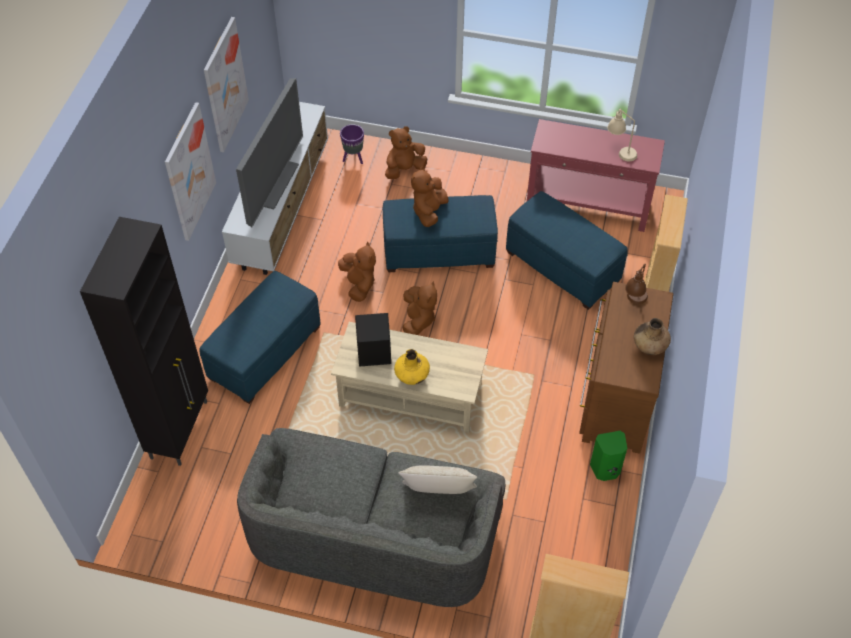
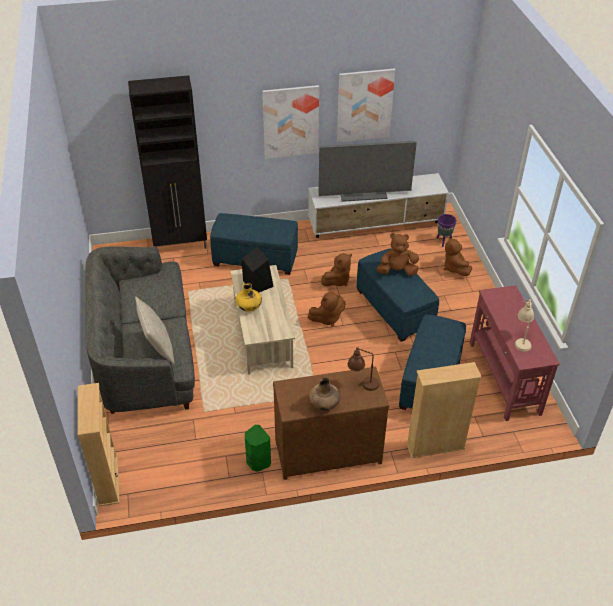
camera: 65 degrees right, 10 degrees down
(404, 169) = (454, 268): brown plush toy -> brown plush toy turned 135 degrees counterclockwise

